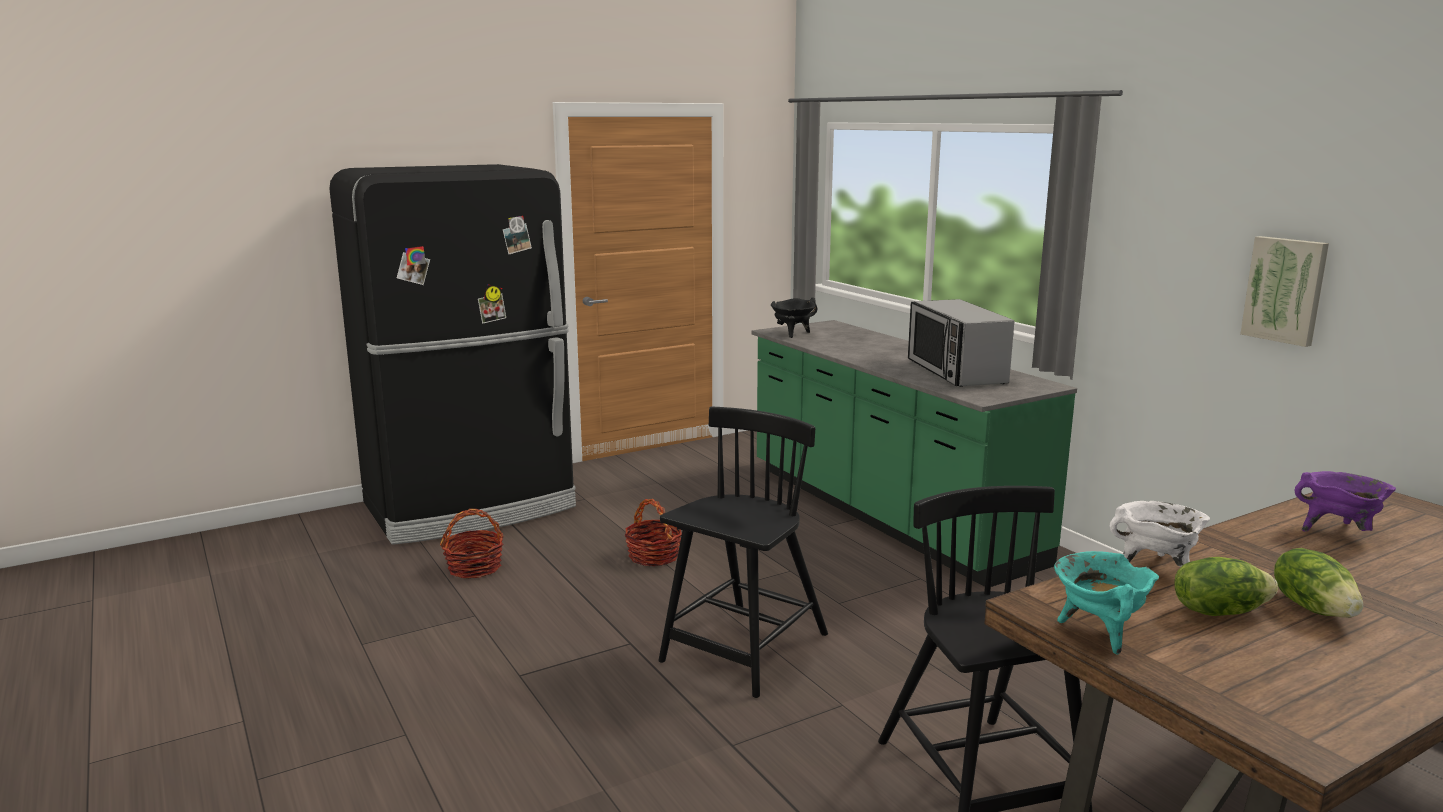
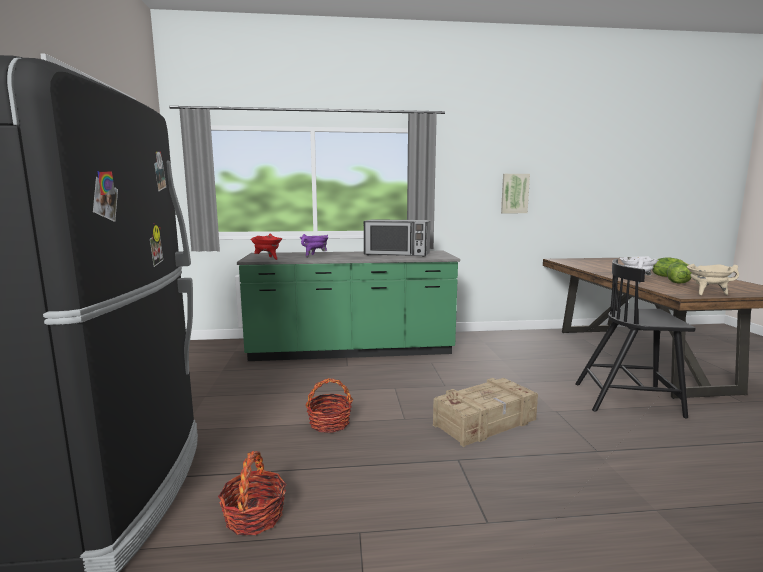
camera: 65 degrees left, 5 degrees down
(744, 650) = (486, 422): black chair -> crate
(792, 334) = (268, 259): black cooking pot -> red cooking pot
(1098, 632) = (707, 293): turquoise cooking pot -> beige cooking pot
(1338, 532) = (596, 266): purple cooking pot -> purple cooking pot (315, 256)

